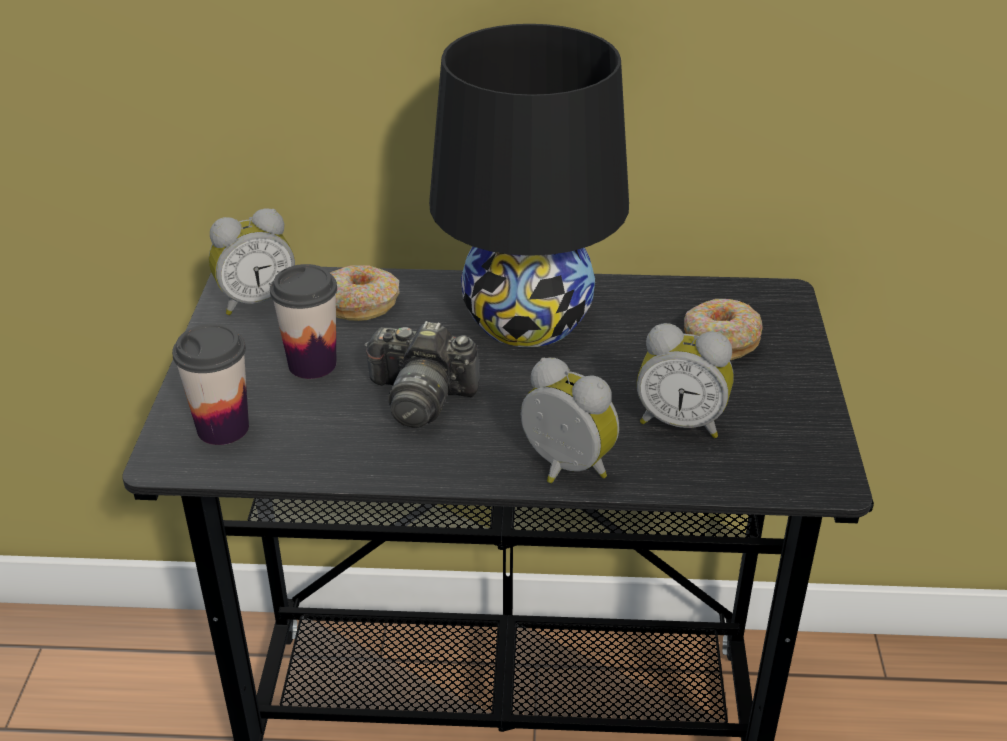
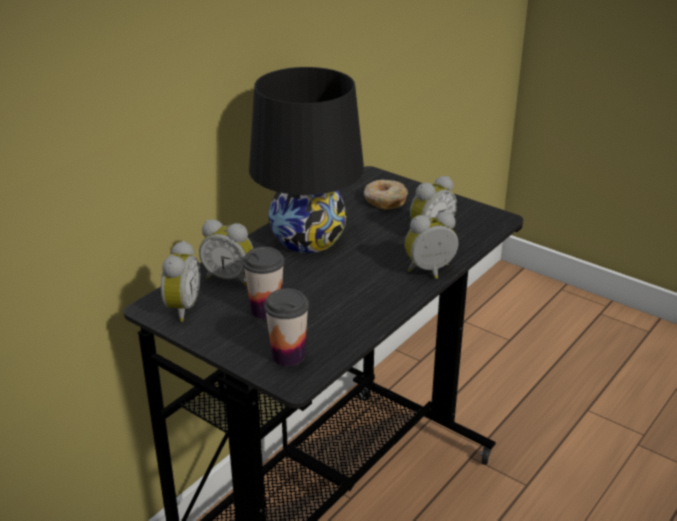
camera: 55 degrees left, 5 degrees down
(360, 303) = (229, 277): donut -> alarm clock
(421, 397) = (334, 288): camera -> none

